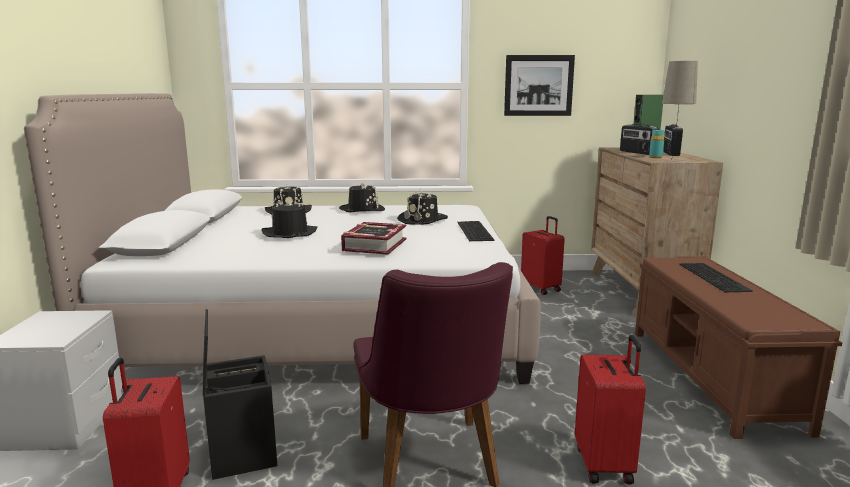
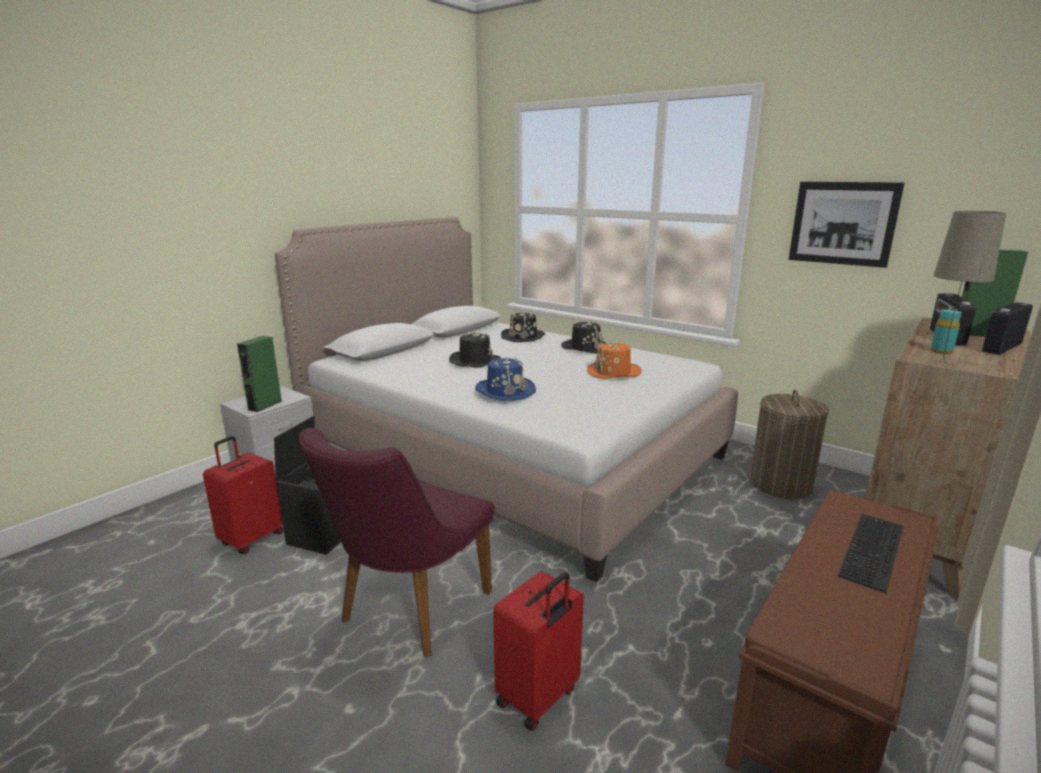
camera: 40 degrees right, 5 degrees up
(63, 332) = (265, 405): none -> green speaker
(374, 245) = (505, 391): book -> blue hat
(423, 220) = (613, 372): black hat -> orange hat
(473, 231) = (631, 398): keyboard -> none
(541, 288) = (780, 484): red suitcase -> laundry basket

